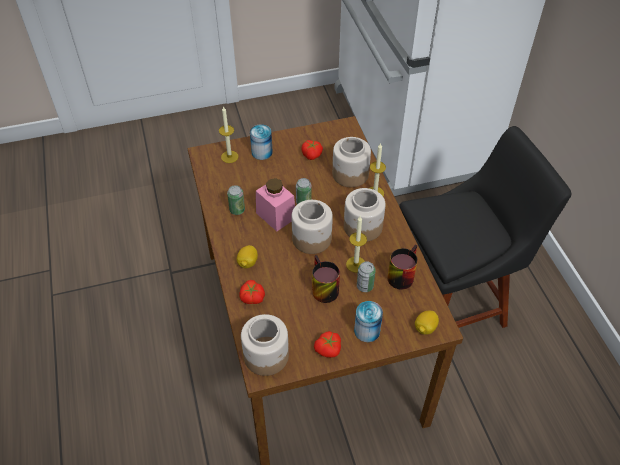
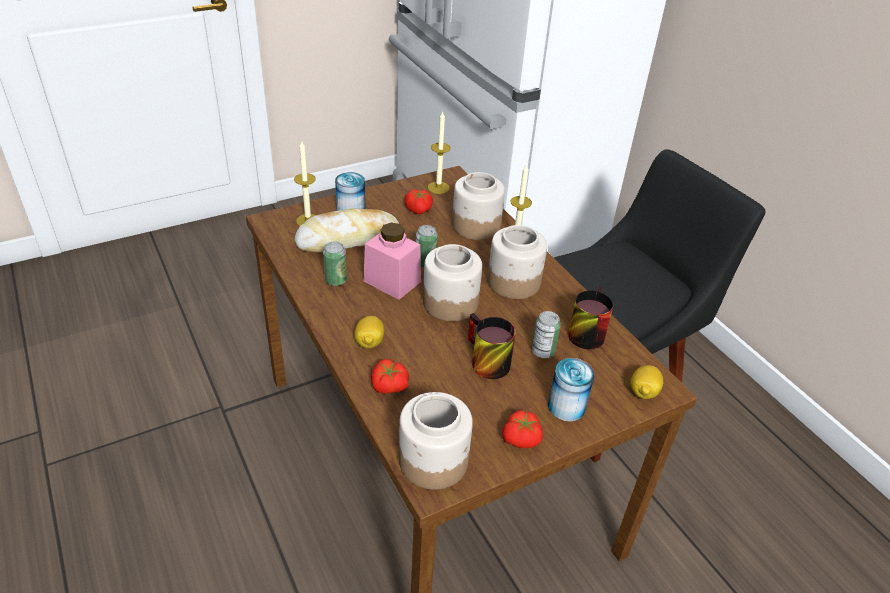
camera: 15 degrees left, 10 degrees down
(254, 176) = (348, 240): none -> bread
(356, 264) = (520, 327): candle -> candle (438, 187)

